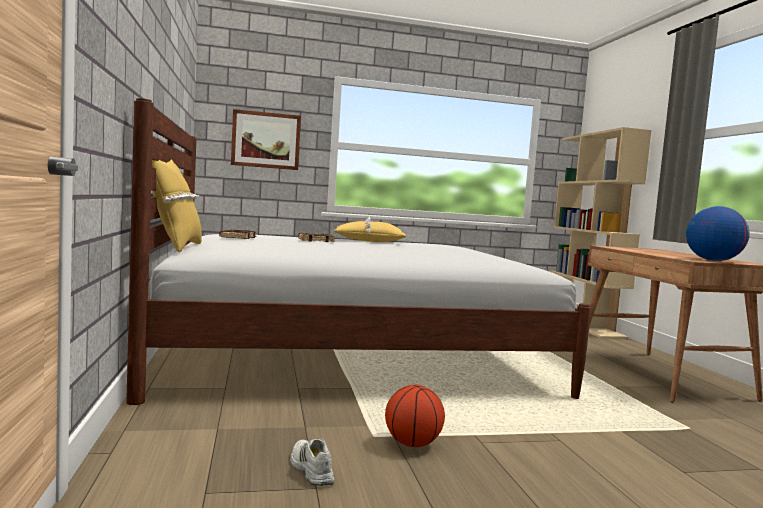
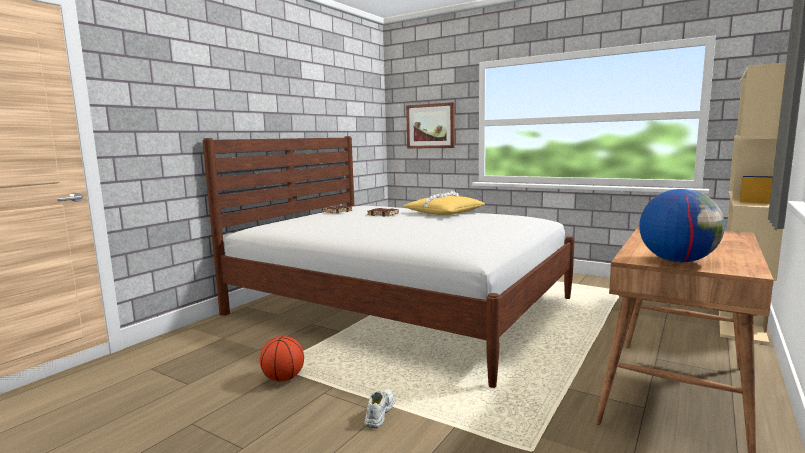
camera: 45 degrees right, 5 degrees up
(174, 247) = (268, 221): yellow pillow -> none
(310, 469) = (206, 373): white shoe -> white shoe (379, 412)

